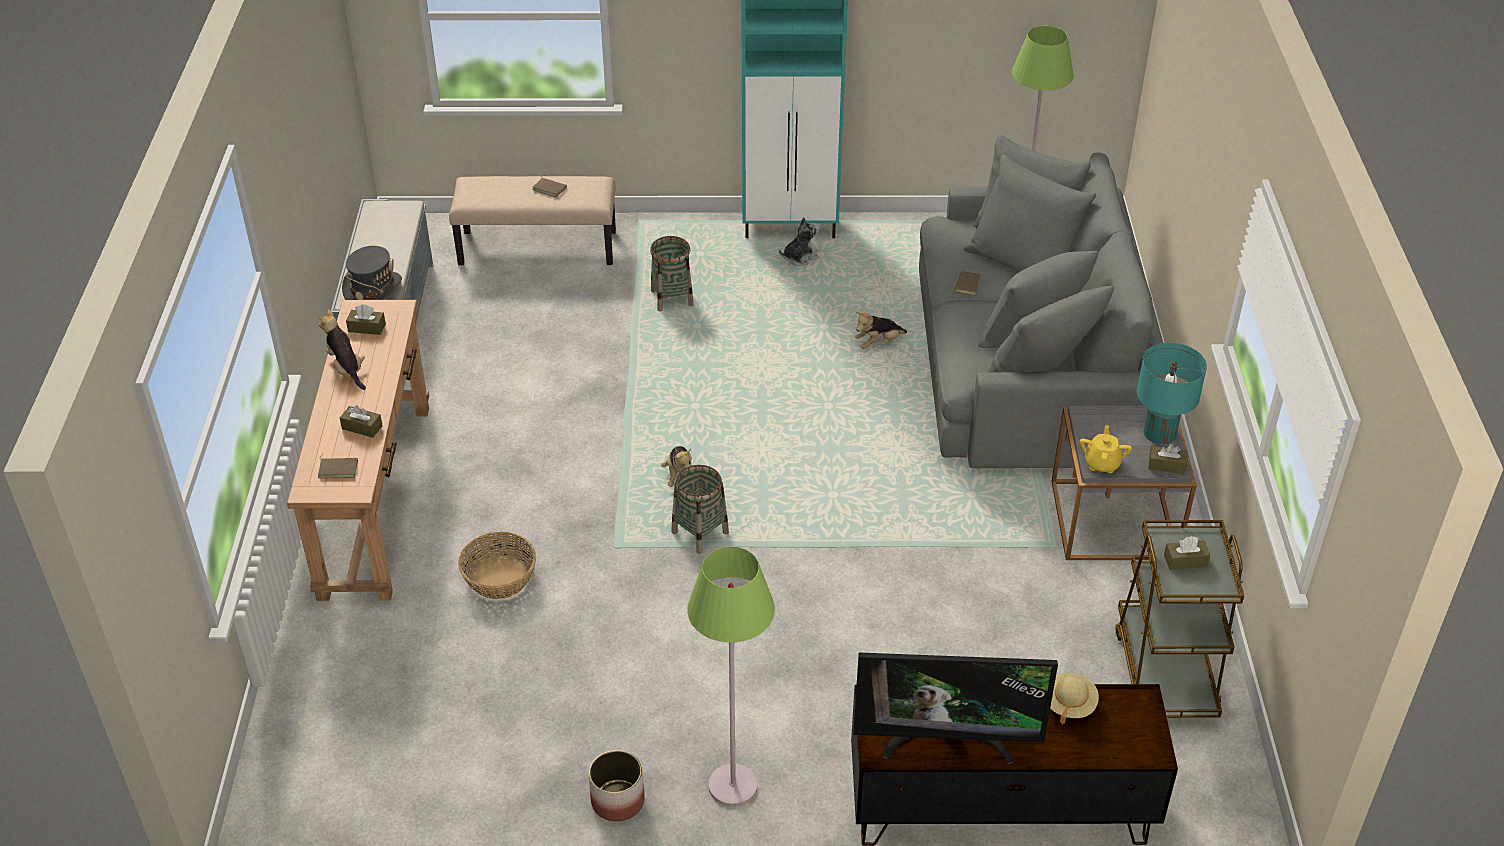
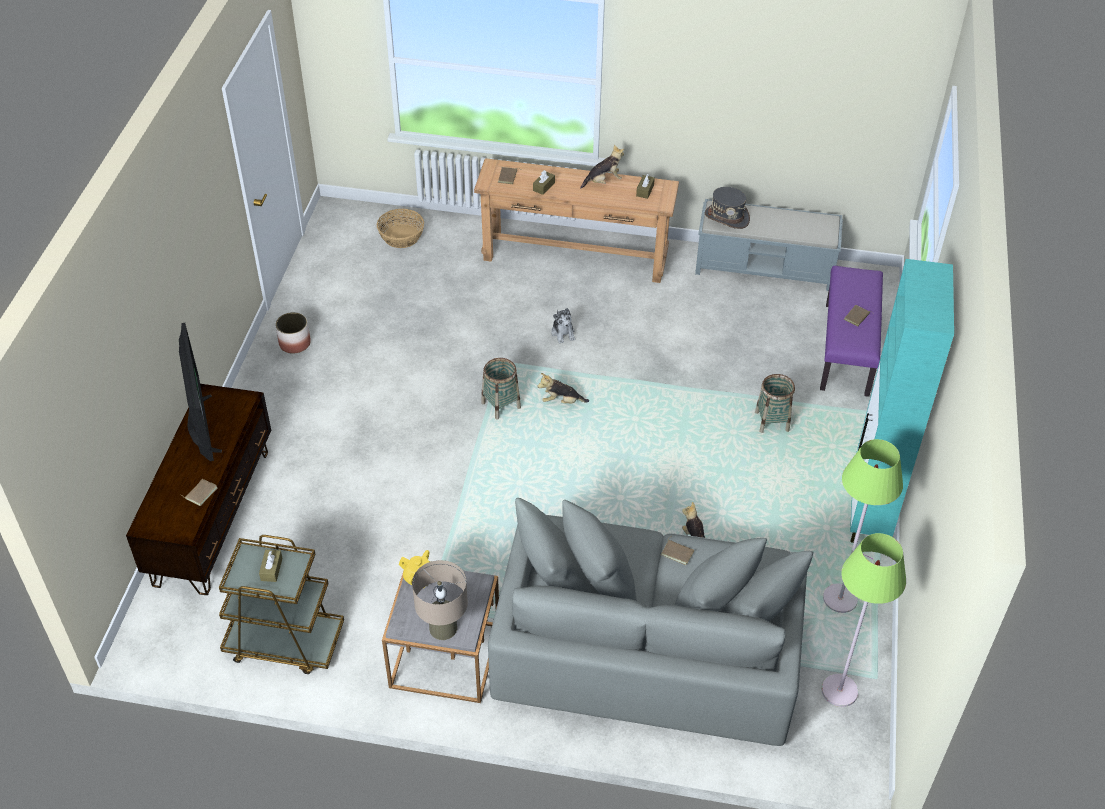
camera: 100 degrees right, 5 degrees up
(499, 577) = (488, 307): basket -> basket (402, 236)
(538, 248) = (847, 349): beige bench -> purple bench
(732, 786) = (284, 393): green floor lamp -> green floor lamp (840, 599)
(799, 257) = (822, 512): plush toy -> plush toy (563, 333)
(946, 741) = (200, 426): television -> television turned 150 degrees clockwise
(1069, 704) = (200, 493): beige hat -> brown book
(1160, 433) = (443, 628): turquoise table lamp -> beige table lamp
(1166, 465) = (404, 621): brown tissue box -> none

